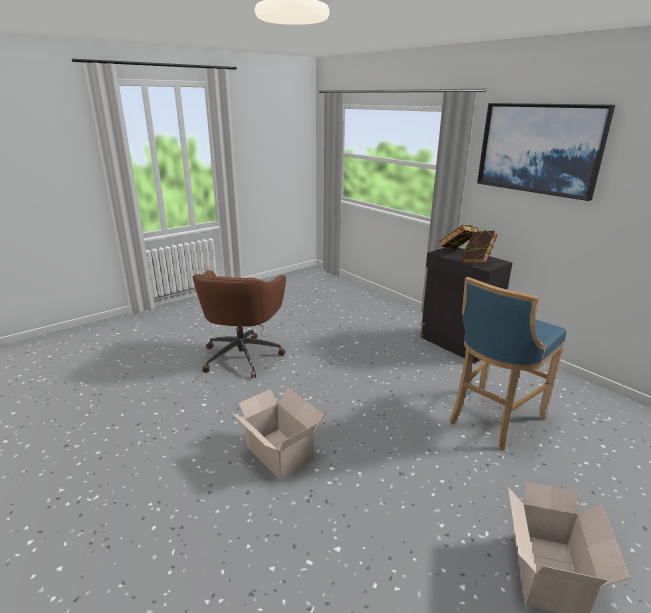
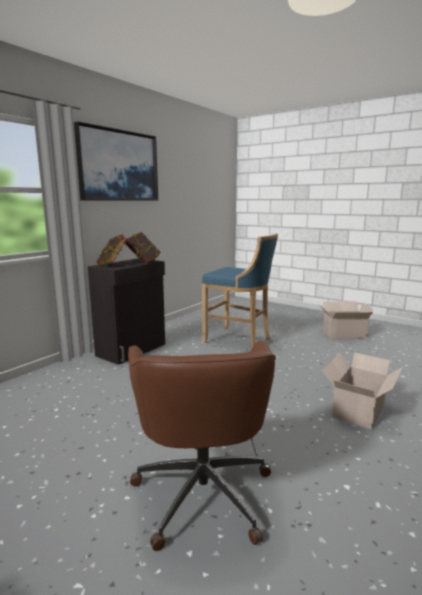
camera: 105 degrees left, 10 degrees down
(243, 355) = (203, 489): brown office chair -> brown office chair turned 90 degrees clockwise

